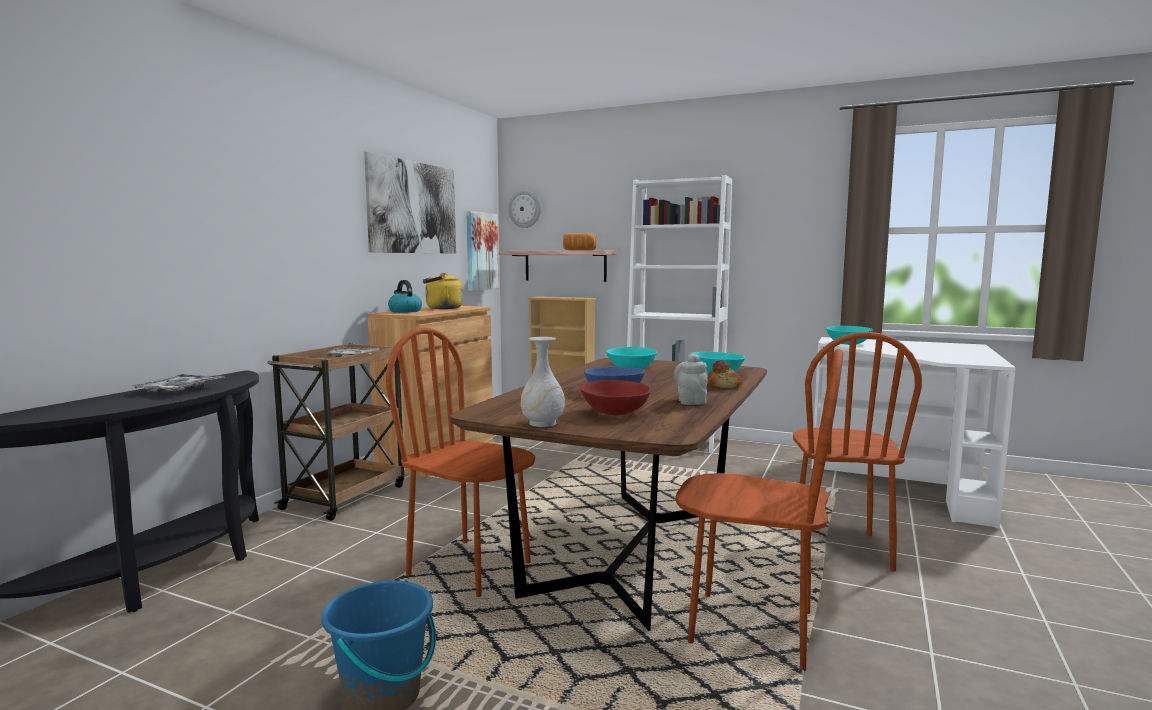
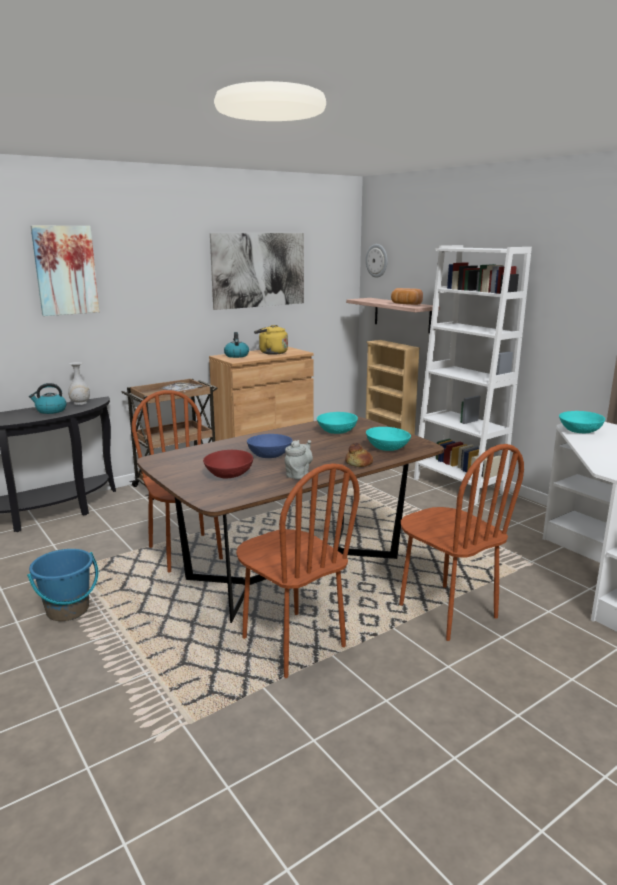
camera: 30 degrees right, 10 degrees up
(179, 390) = (50, 411): tray -> kettle
(481, 251) = (335, 298): picture -> picture (65, 270)
(543, 423) = (170, 476): white vase -> white vase (80, 403)
(840, 548) = (447, 611): brown chair -> brown chair turned 75 degrees counterclockwise

